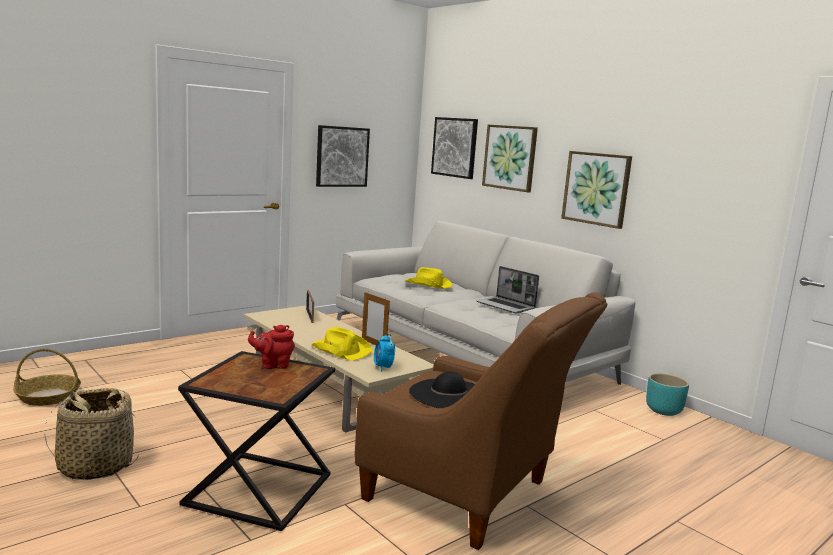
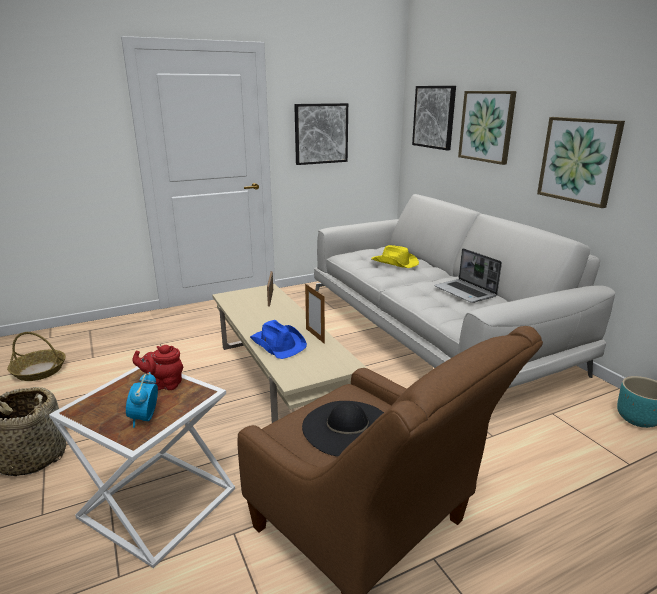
camera: 15 degrees right, 10 degrees up
(259, 491) = (158, 506): black side table -> white side table
(341, 350) = (278, 343): yellow hat -> blue hat
(383, 367) = (309, 370): alarm clock -> alarm clock (145, 418)

